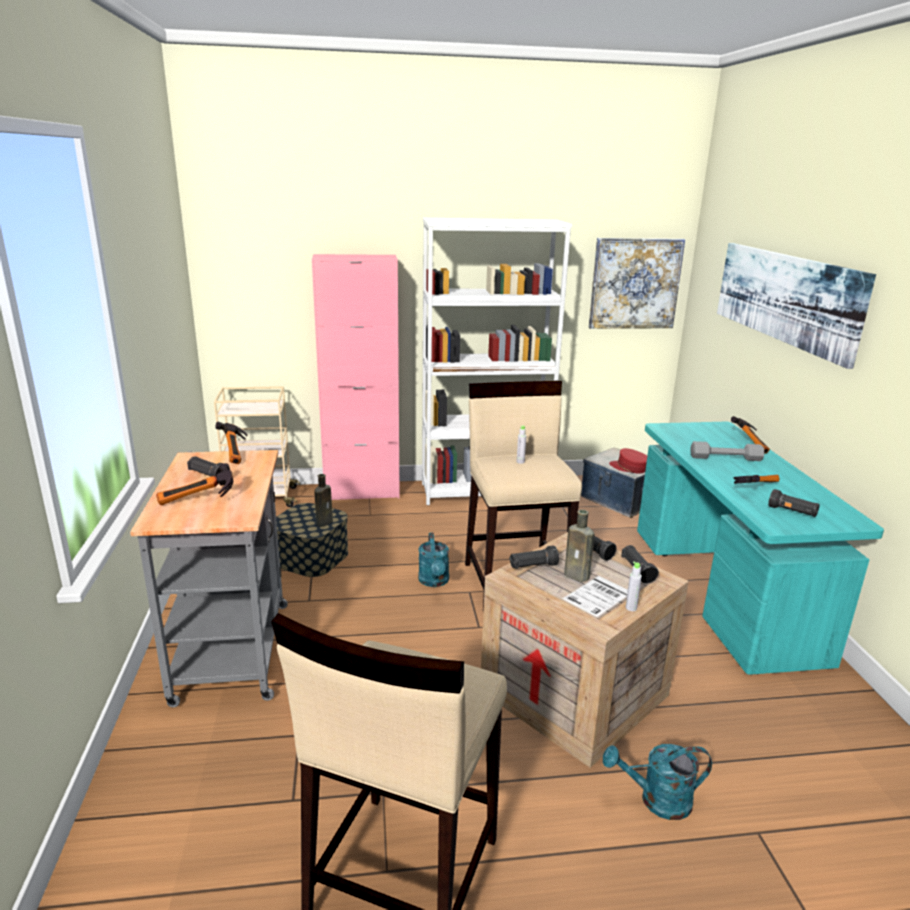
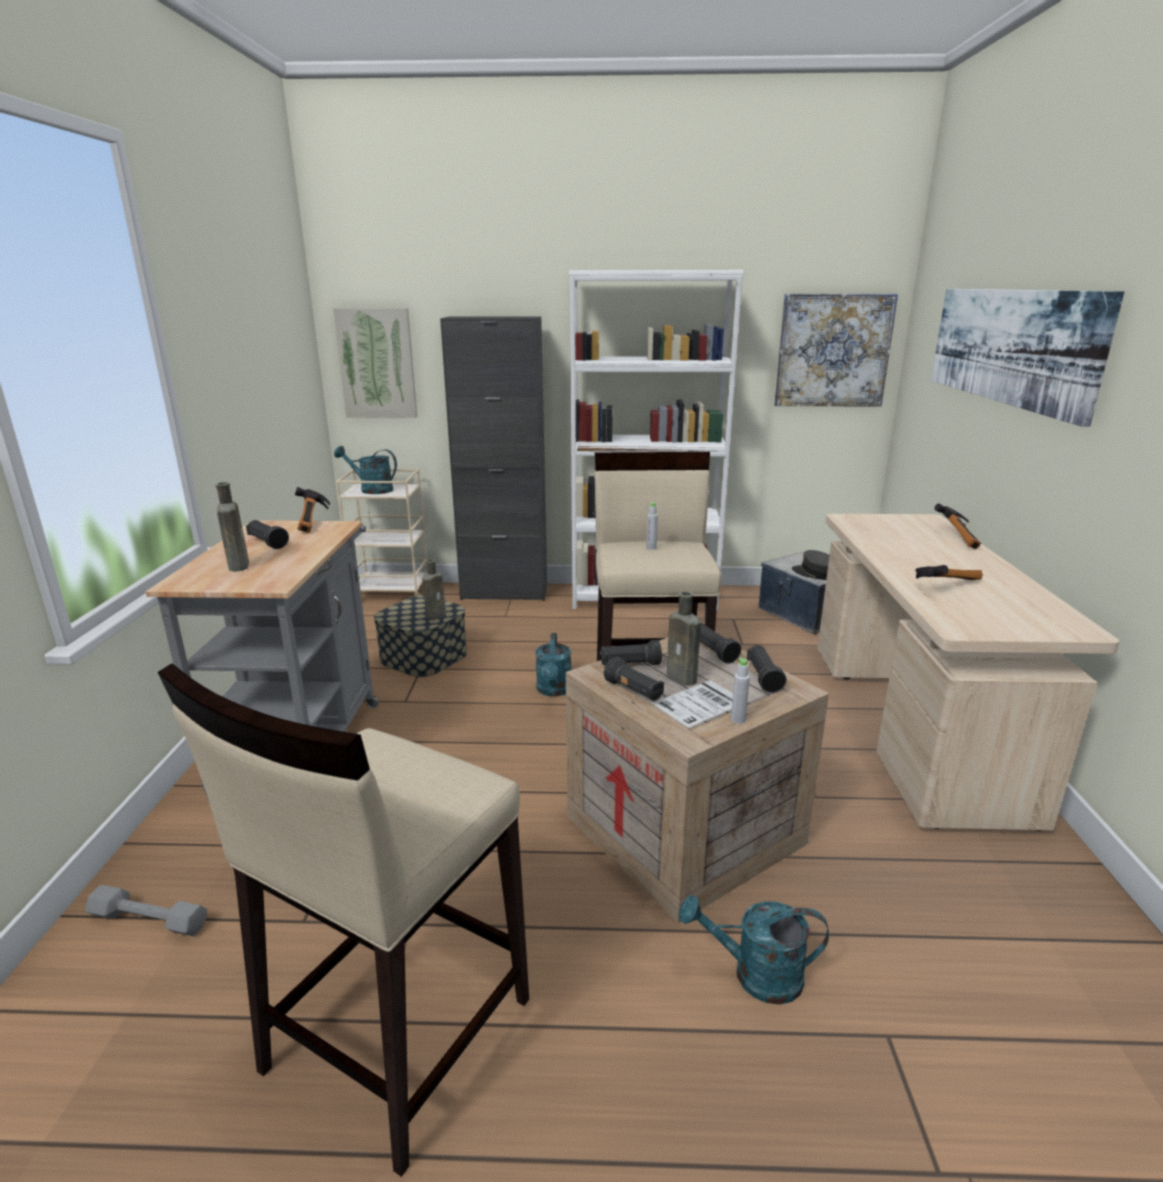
camera: 10 degrees right, 0 degrees up
(197, 501) = (239, 565): hammer -> brown bottle
(243, 407) = (371, 489): none -> turquoise watering can
(245, 293) = (377, 363): none -> picture
(362, 492) = (504, 593): pink cabinet -> black cabinet
(629, 468) = (815, 573): red cap -> grey cap
(721, 592) = (911, 726): turquoise desk -> beige desk
(725, 458) = (918, 552): grey dumbbell -> grey dumbbell (149, 919)
(792, 512) = (989, 615): black flashlight -> black flashlight (634, 691)

